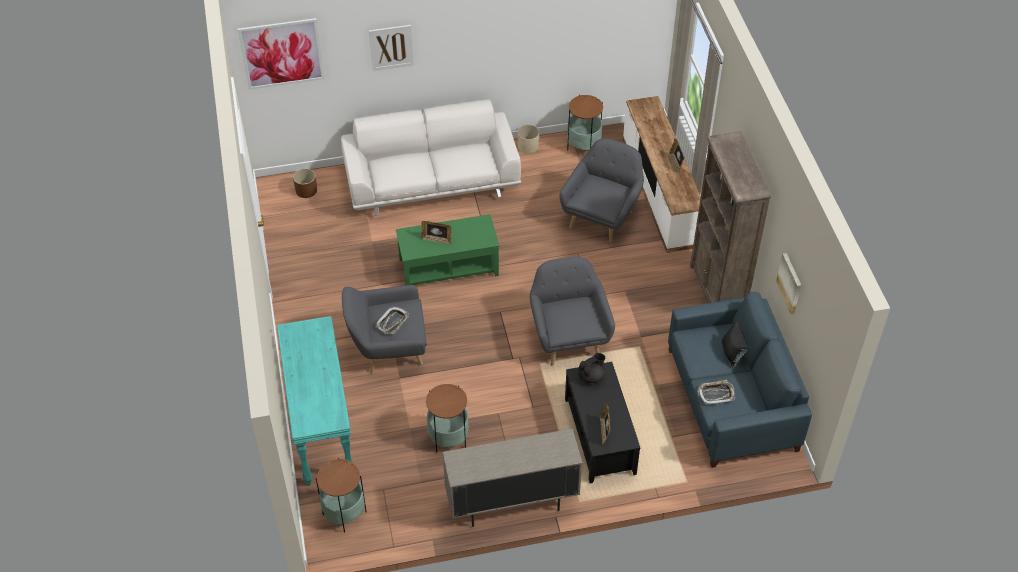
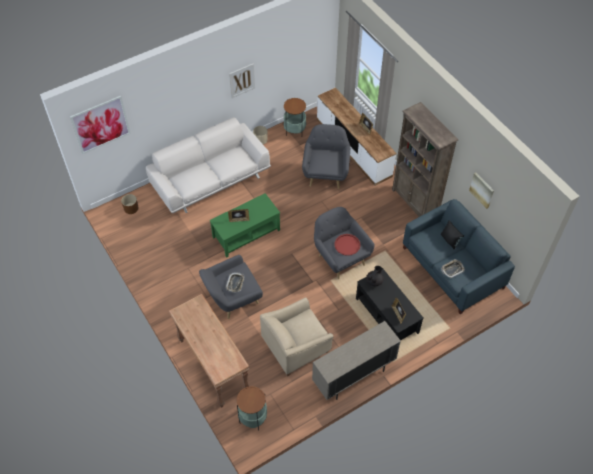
camera: 20 degrees left, 5 degrees up
(321, 428) = (212, 366): turquoise console table -> brown console table
(391, 47) = (170, 101): picture -> picture (242, 80)
(448, 437) = (296, 346): side table -> beige armchair
(575, 316) = (347, 245): none -> red tray

